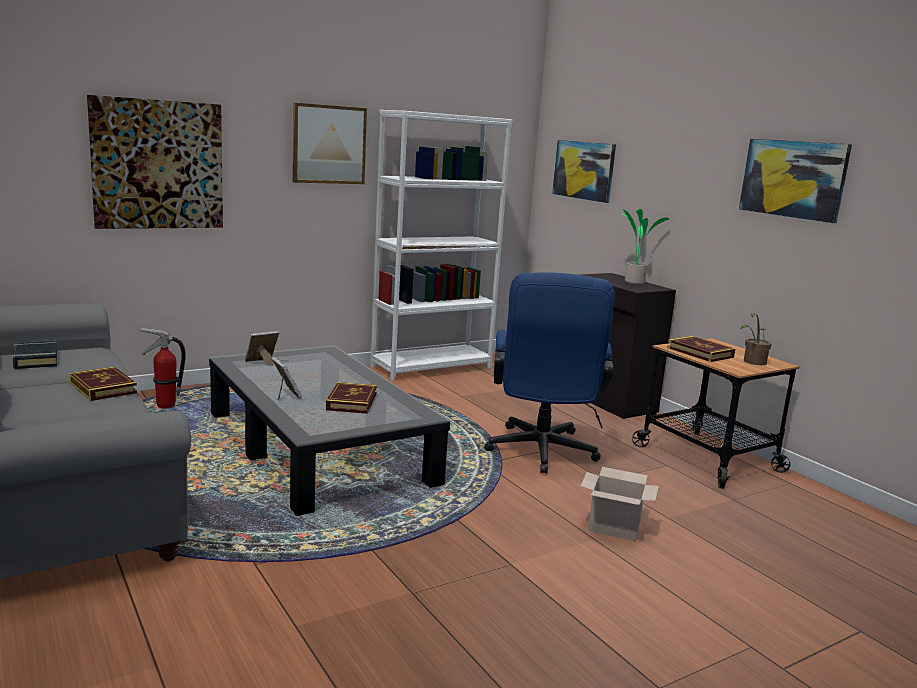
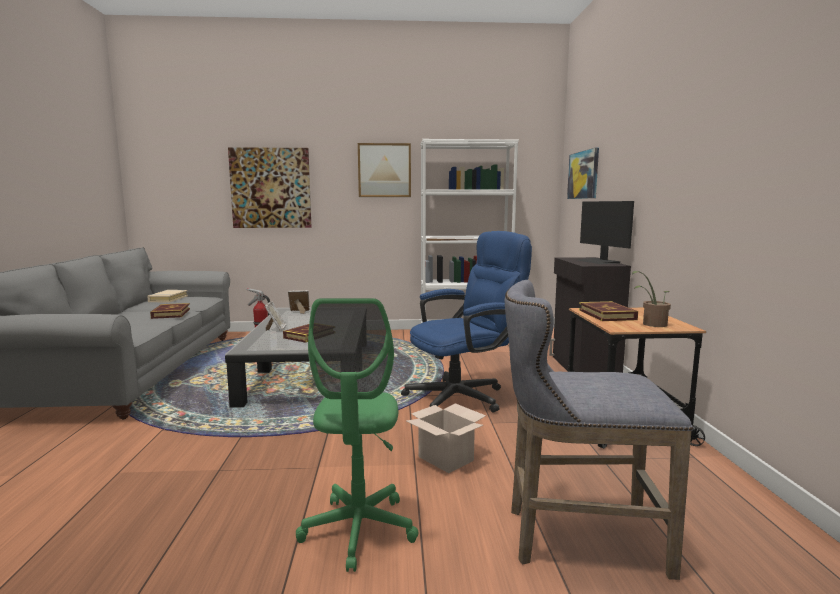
camera: 30 degrees right, 5 degrees down
(35, 359) = (168, 299): black book -> beige book
(541, 454) = (464, 396): blue office chair -> blue office chair turned 150 degrees counterclockwise
(633, 282) = (598, 261): potted plant -> monitor
(634, 612) = (359, 530): none -> green office chair
(790, 572) = (575, 537): none -> grey stool
(793, 179) = (705, 139): picture -> none

